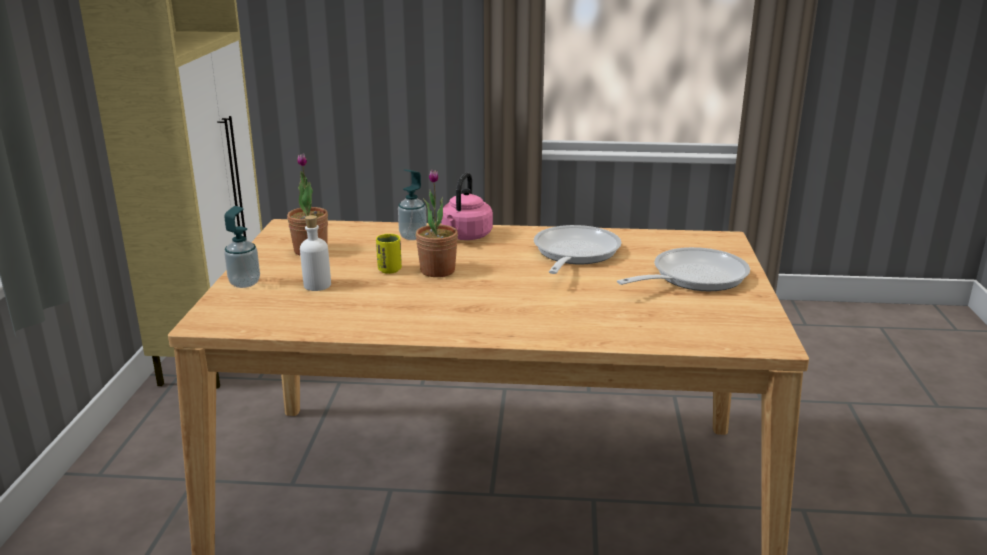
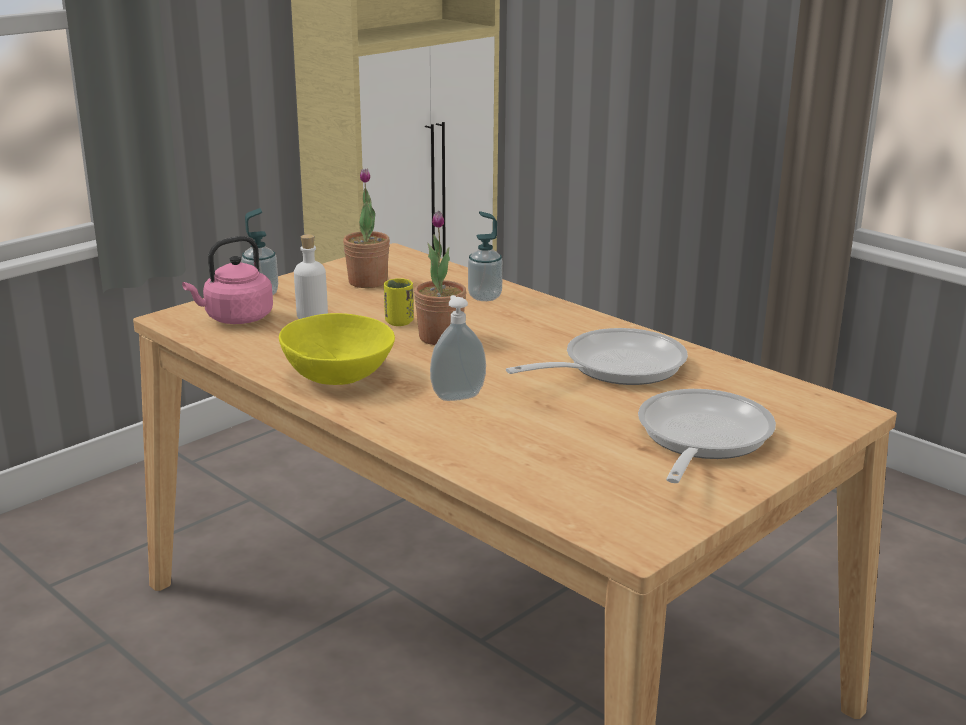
camera: 40 degrees right, 0 degrees up
(421, 317) = (339, 375): none -> yellow bowl
(466, 237) = (536, 313): pink kettle -> pink kettle (235, 318)
(522, 302) = (457, 396): none -> soap dispenser
(692, 278) = (700, 439): frying pan -> frying pan turned 75 degrees counterclockwise

